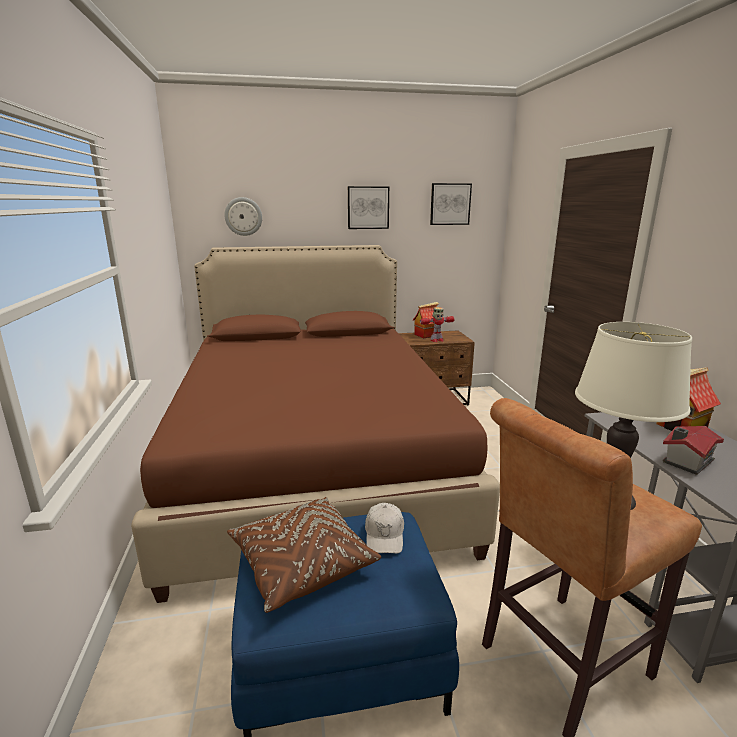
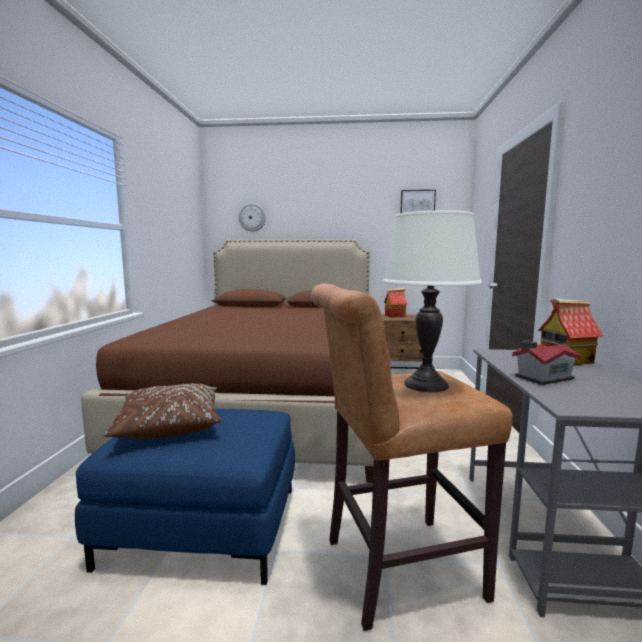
camera: 15 degrees right, 10 degrees down
(368, 207) = (347, 210): picture -> none
(384, 535) = (249, 419): white cap -> none
(436, 340) = (400, 318): toy robot -> none

